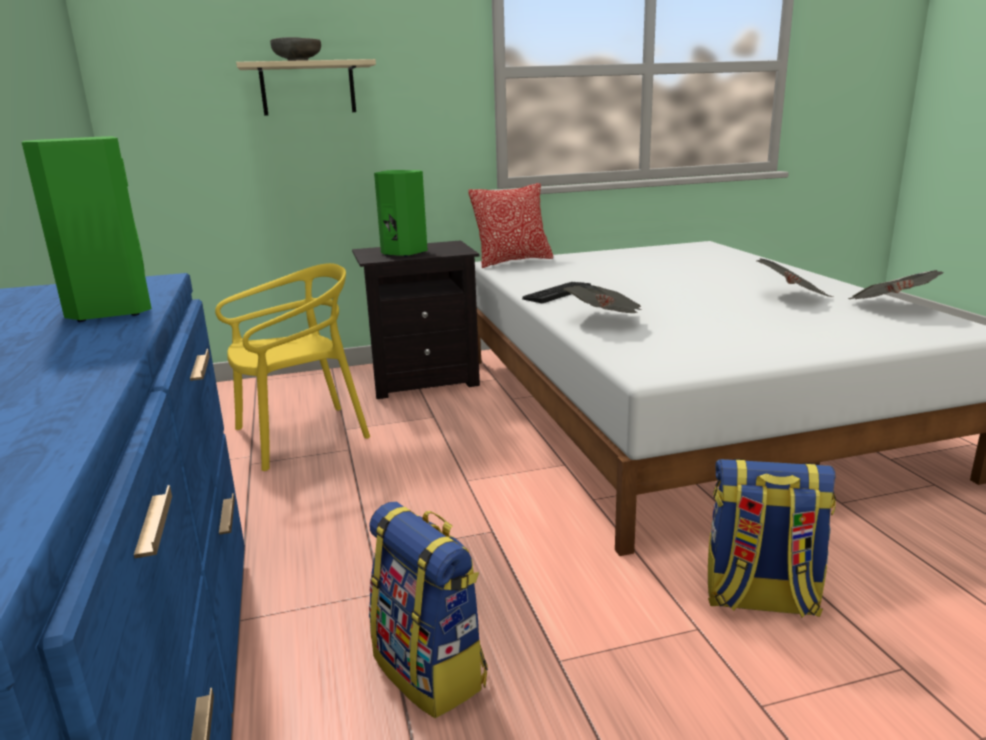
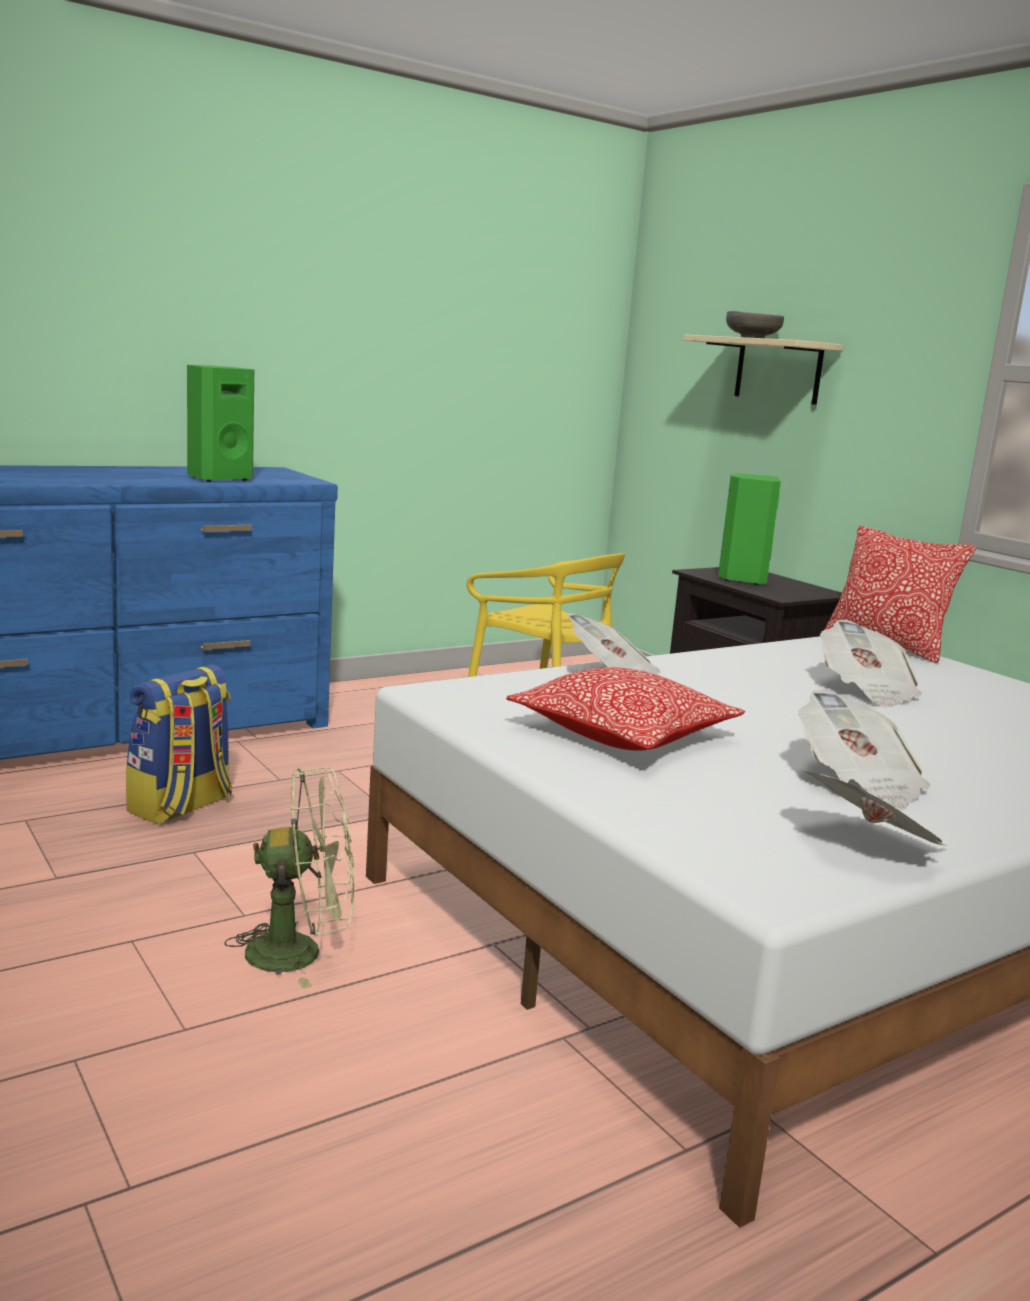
camera: 70 degrees right, 5 degrees down
(556, 293) = (730, 663): keyboard -> none
(615, 276) = (865, 691): none -> newspaper
(733, 330) = (623, 735): none -> pillow
(760, 599) = (300, 952): backpack -> green fan

